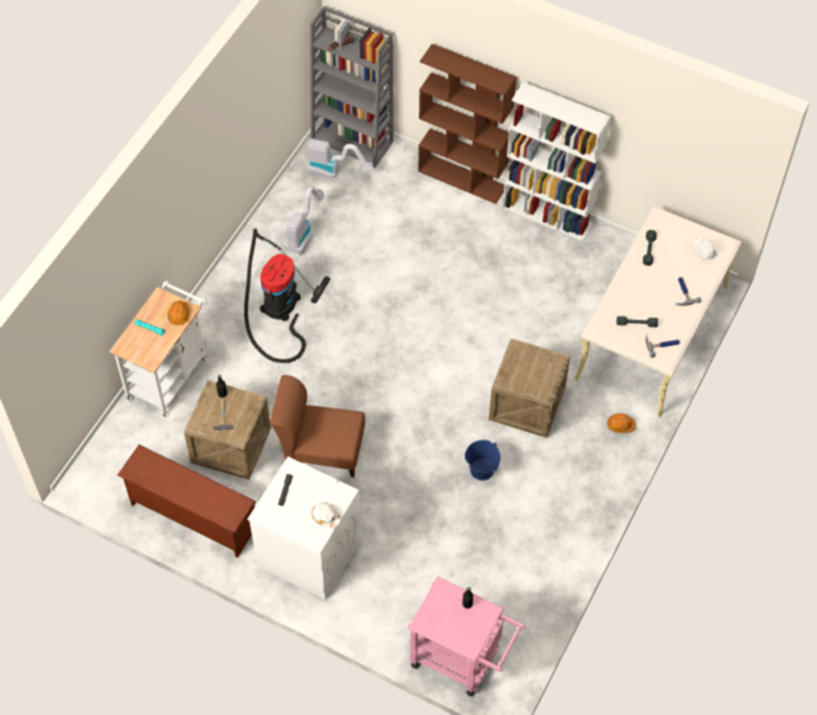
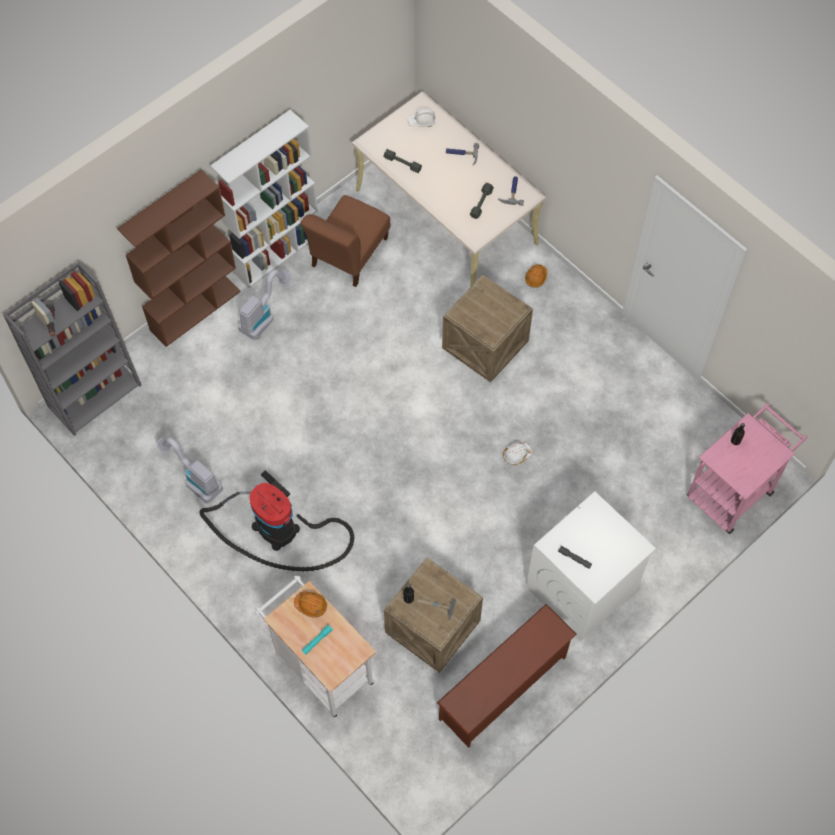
camera: 70 degrees left, 5 degrees up
(321, 449) = (468, 542): brown chair -> brown chair (348, 255)
(326, 517) = (616, 529): white hard hat -> white hard hat (516, 455)
(335, 172) = (128, 424): vacuum cleaner -> vacuum cleaner (264, 316)
(481, 470) = (542, 407): blue bucket -> none

